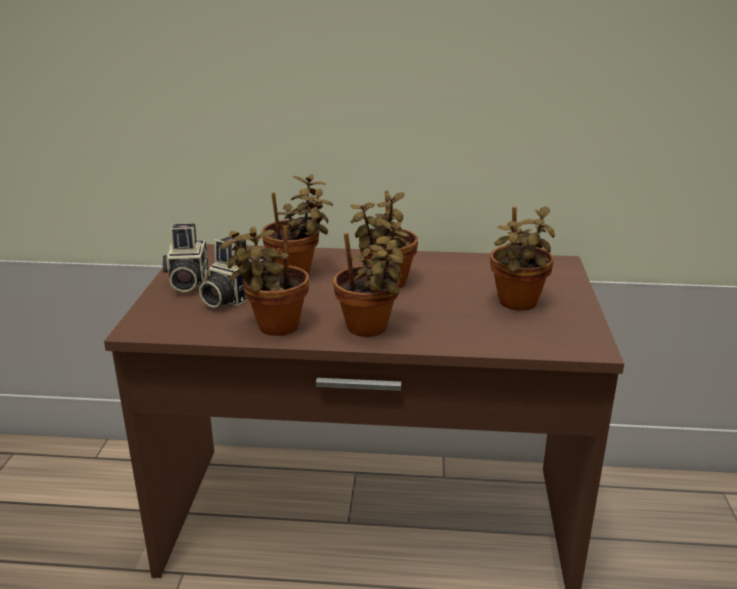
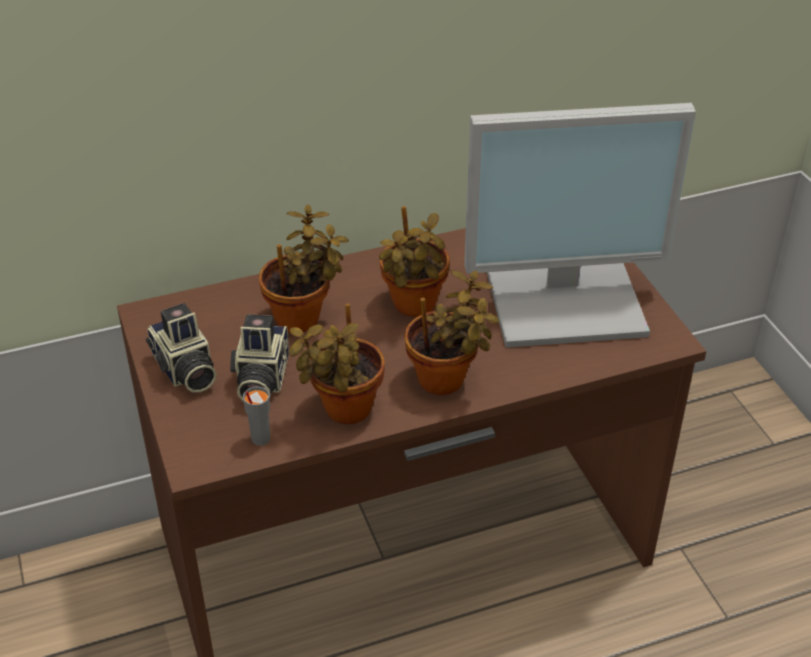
camera: 25 degrees left, 15 degrees up
(196, 327) = (260, 439): none -> grey cup
(517, 304) = (566, 298): potted plant -> monitor

